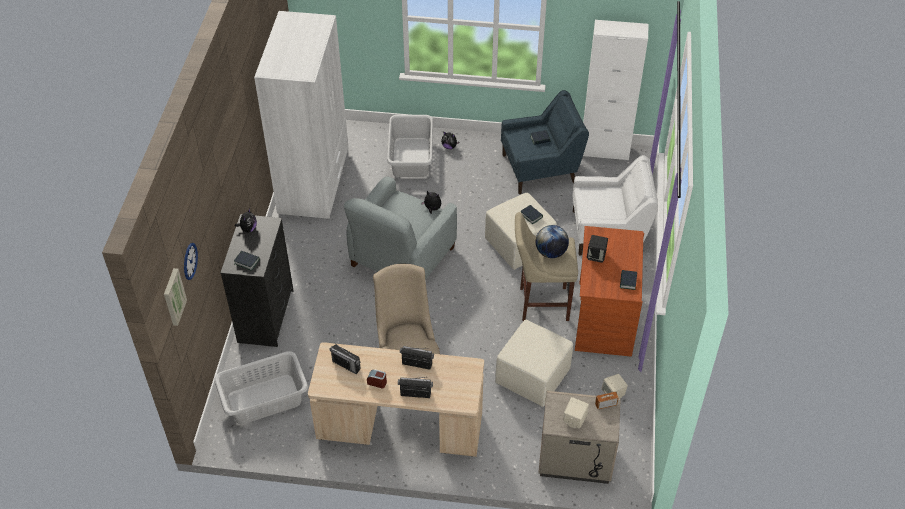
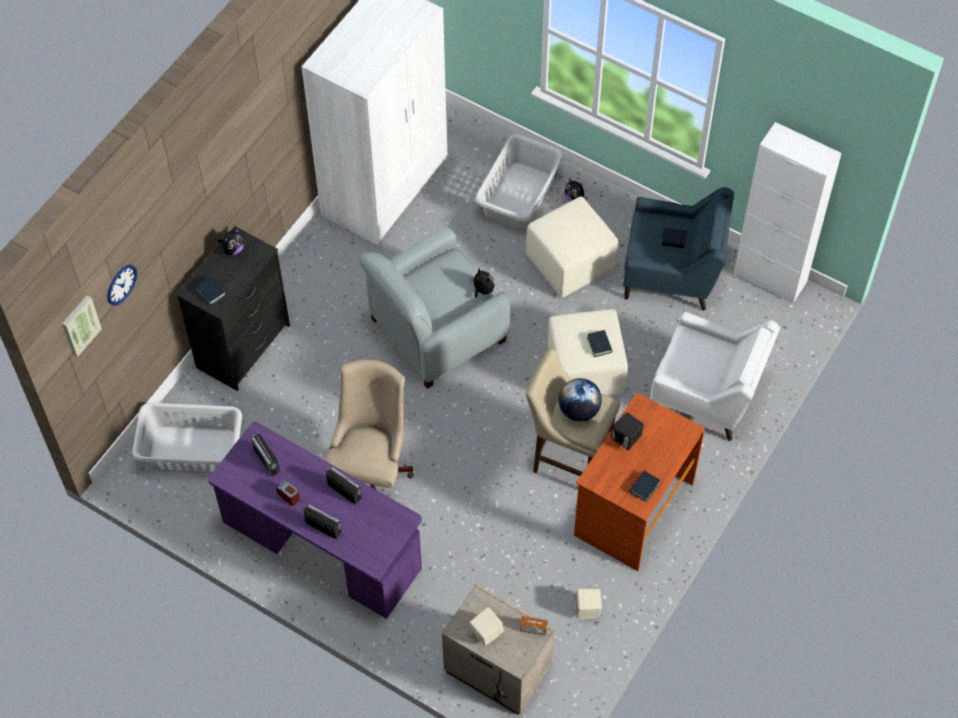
camera: 25 degrees right, 10 degrees up
(400, 427) = (322, 547): beige desk -> purple desk
(532, 378) = (504, 549): beige ottoman -> beige ottoman (570, 264)

